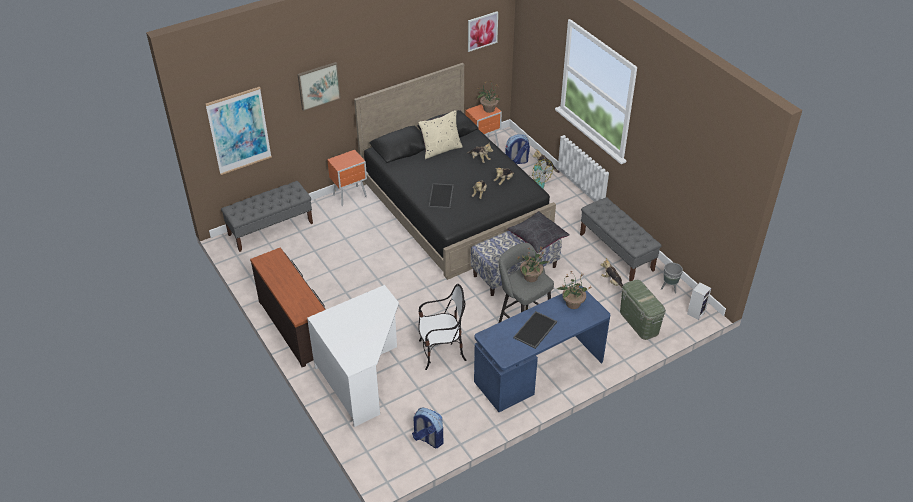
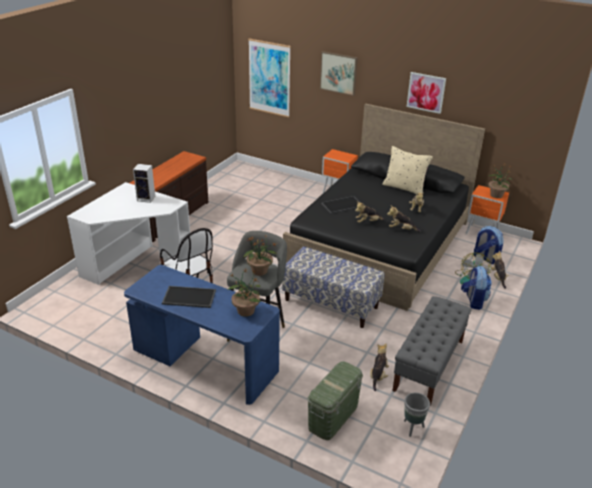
camera: 60 degrees right, 10 degrees down
(271, 229) = (267, 176): grey bench -> none
(428, 439) = (82, 319): backpack -> backpack (473, 301)
(482, 31) = (518, 106): picture -> picture (426, 92)
(538, 237) = (353, 279): black pillow -> none
(696, 312) = (393, 466): speaker -> speaker (147, 198)

